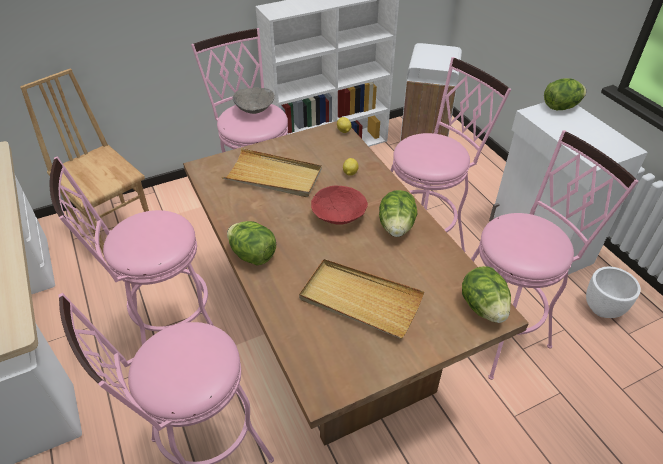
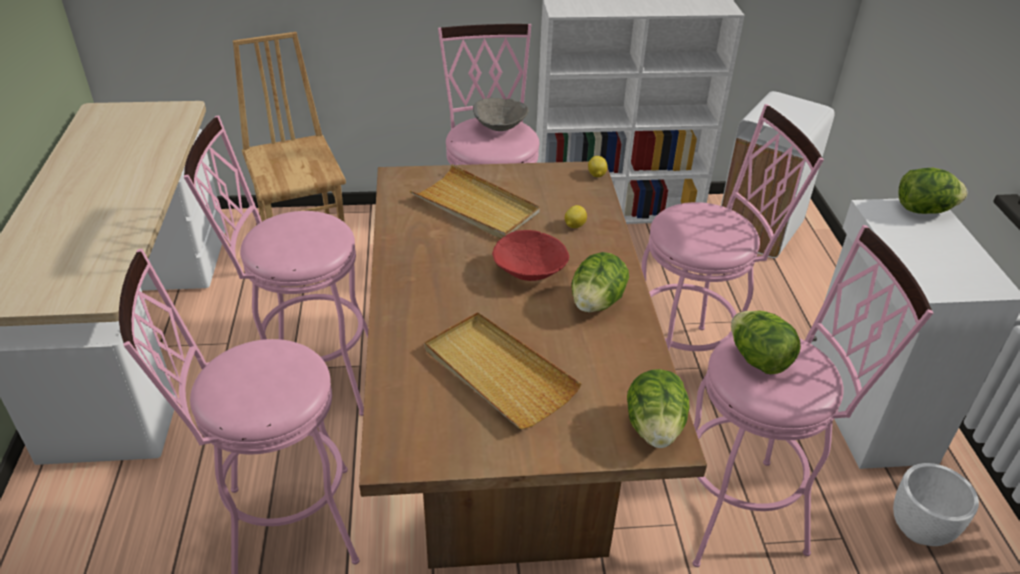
camera: 20 degrees right, 5 degrees down
(253, 255) = (399, 287): lettuce -> lettuce (758, 359)

